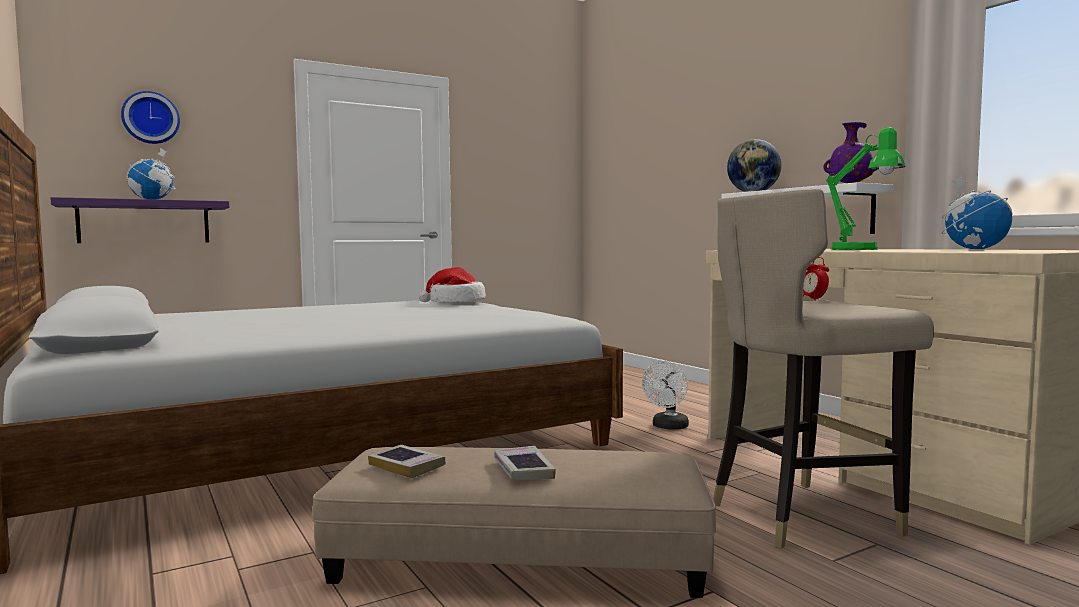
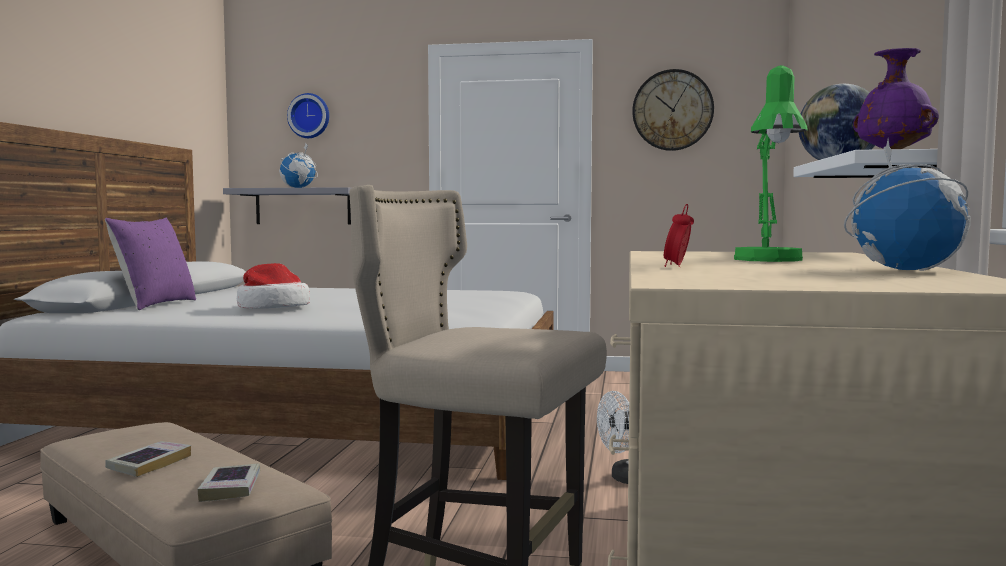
camera: 40 degrees right, 0 degrees up
(144, 222) = (303, 206): purple shelf -> grey shelf
(167, 334) = (155, 304): none -> purple pillow
(406, 466) = (111, 440): book -> book (230, 488)
(455, 302) = (485, 295): hat -> hat (272, 308)
(510, 146) = (672, 110): none -> wall clock
(813, 300) = (523, 330): alarm clock -> alarm clock (677, 267)

